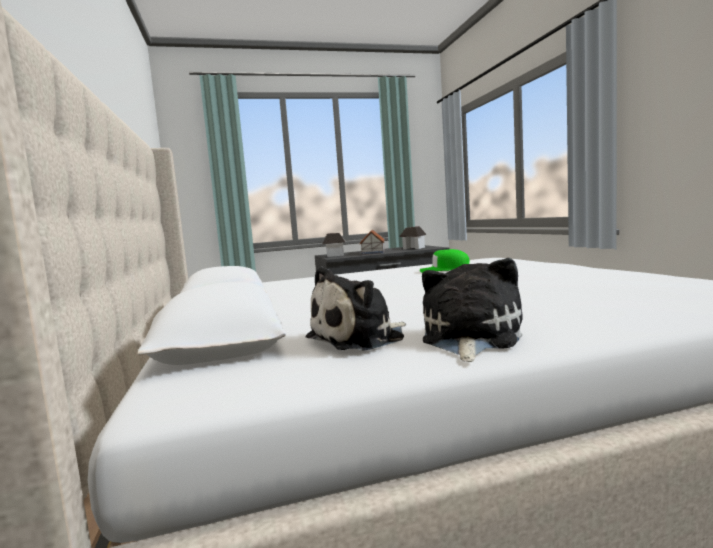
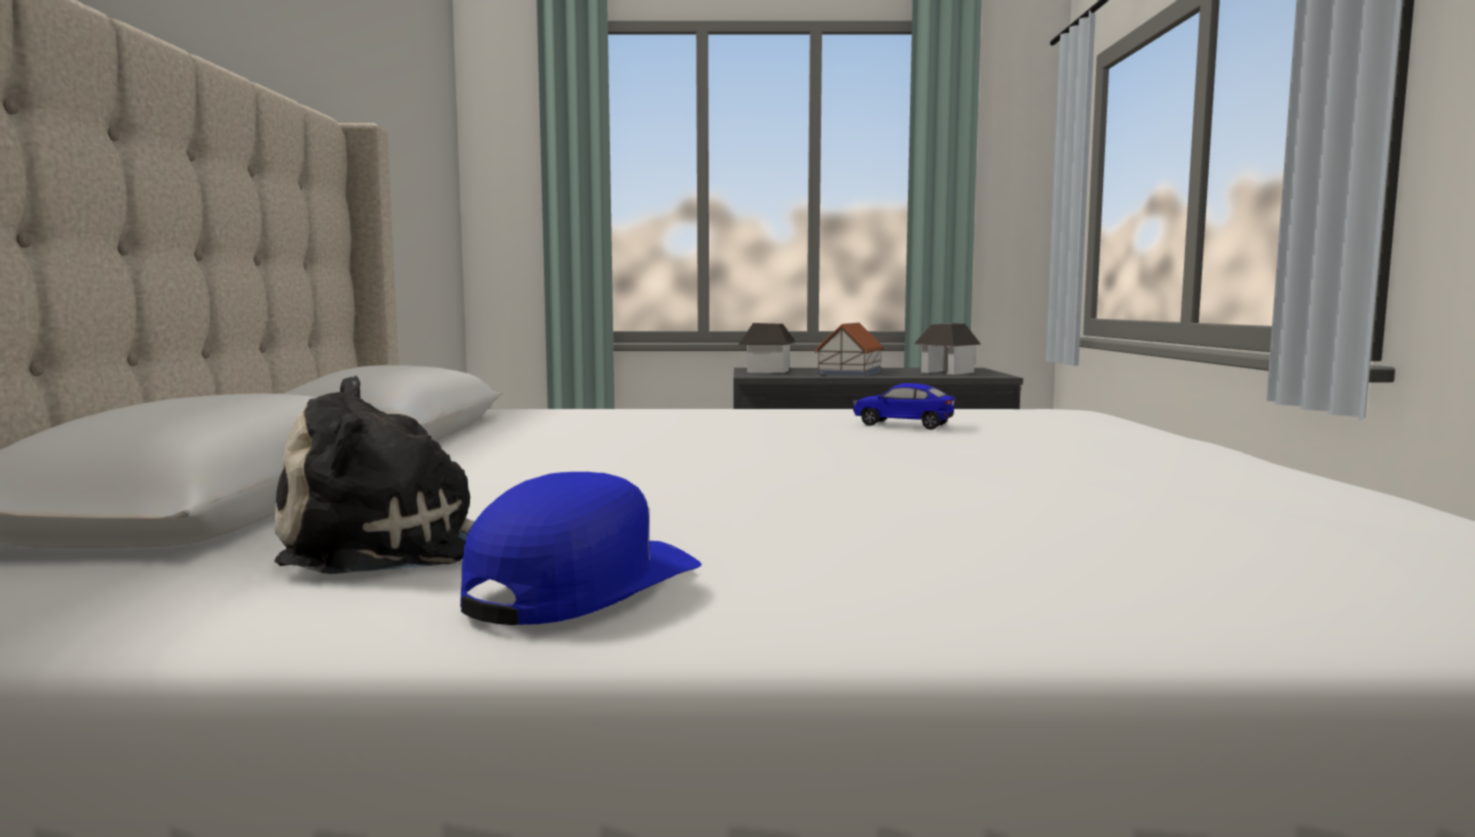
camera: 15 degrees right, 0 degrees up
(445, 270) = (903, 425): green cap -> toy car
(469, 338) = (583, 584): plush toy -> blue cap

